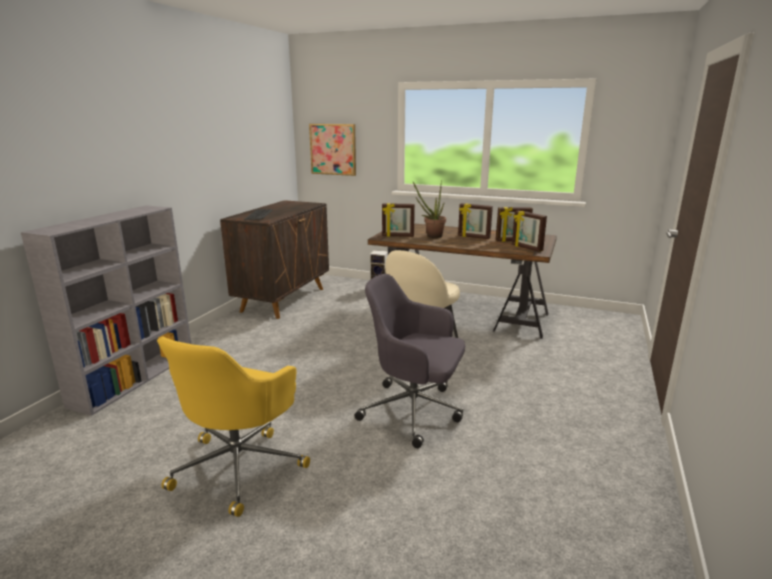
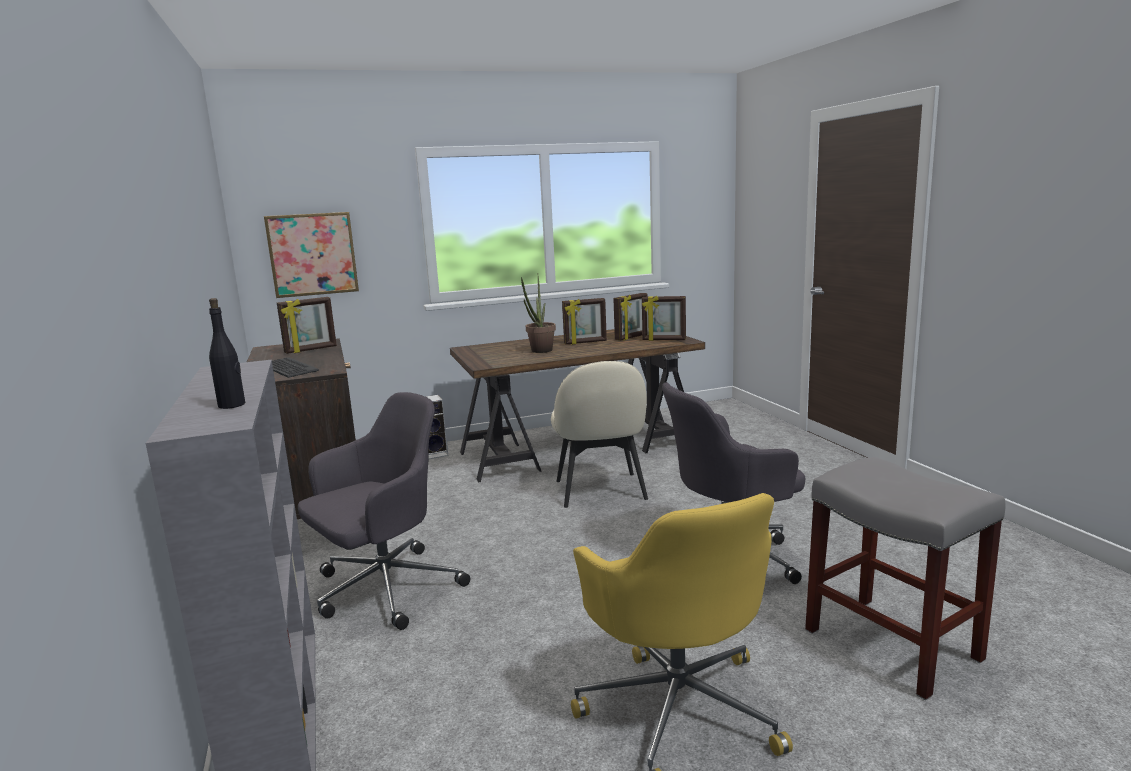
camera: 40 degrees left, 5 degrees down
(83, 224) = (232, 405): none -> black bottle
(243, 348) = (384, 589): none -> grey office chair
(394, 511) = (889, 644): none -> grey stool
(398, 236) = (500, 359): picture frame -> picture frame (311, 350)

